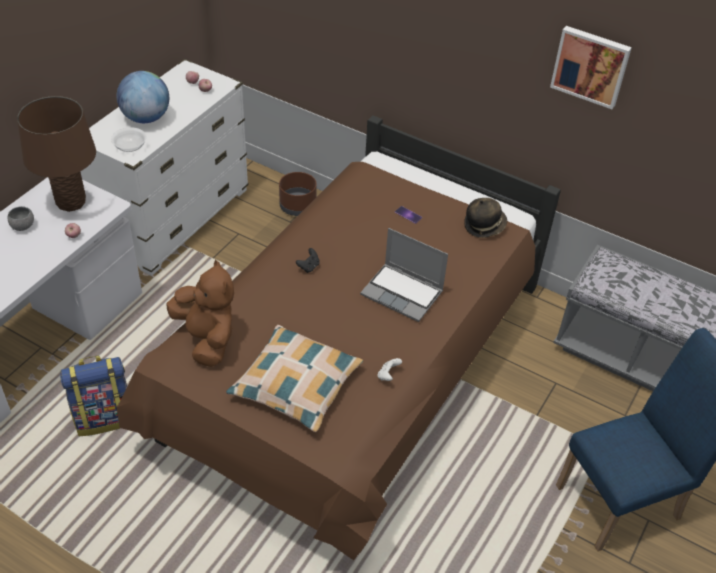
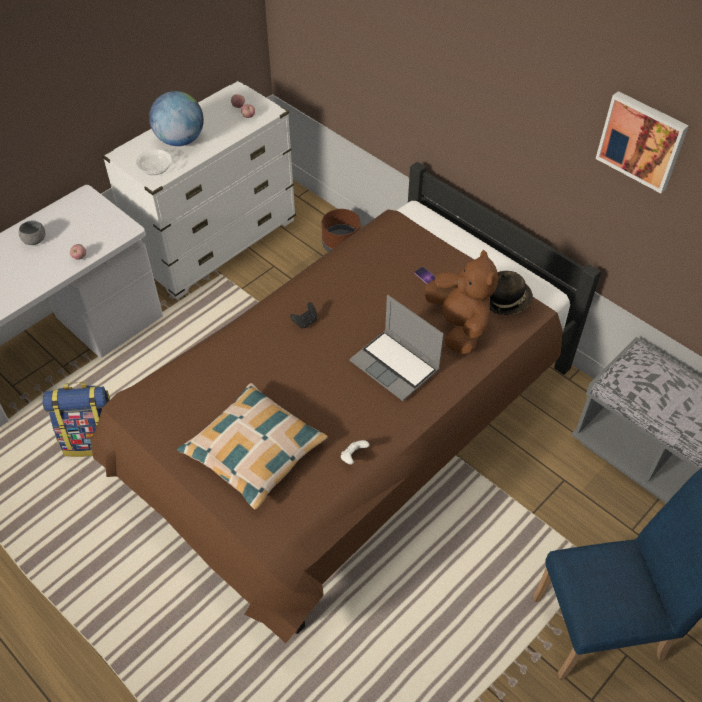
camera: 15 degrees right, 5 degrees up
(71, 202) = (88, 221): brown table lamp -> none
(207, 338) = (179, 386): brown plush toy -> brown plush toy (459, 326)

